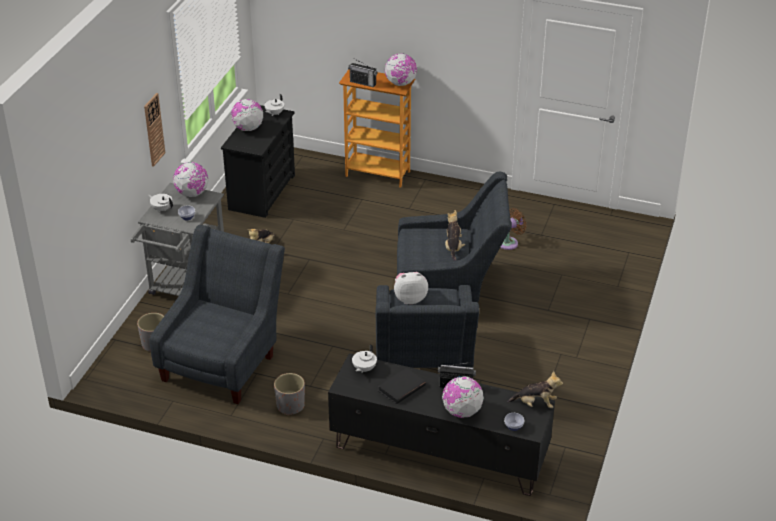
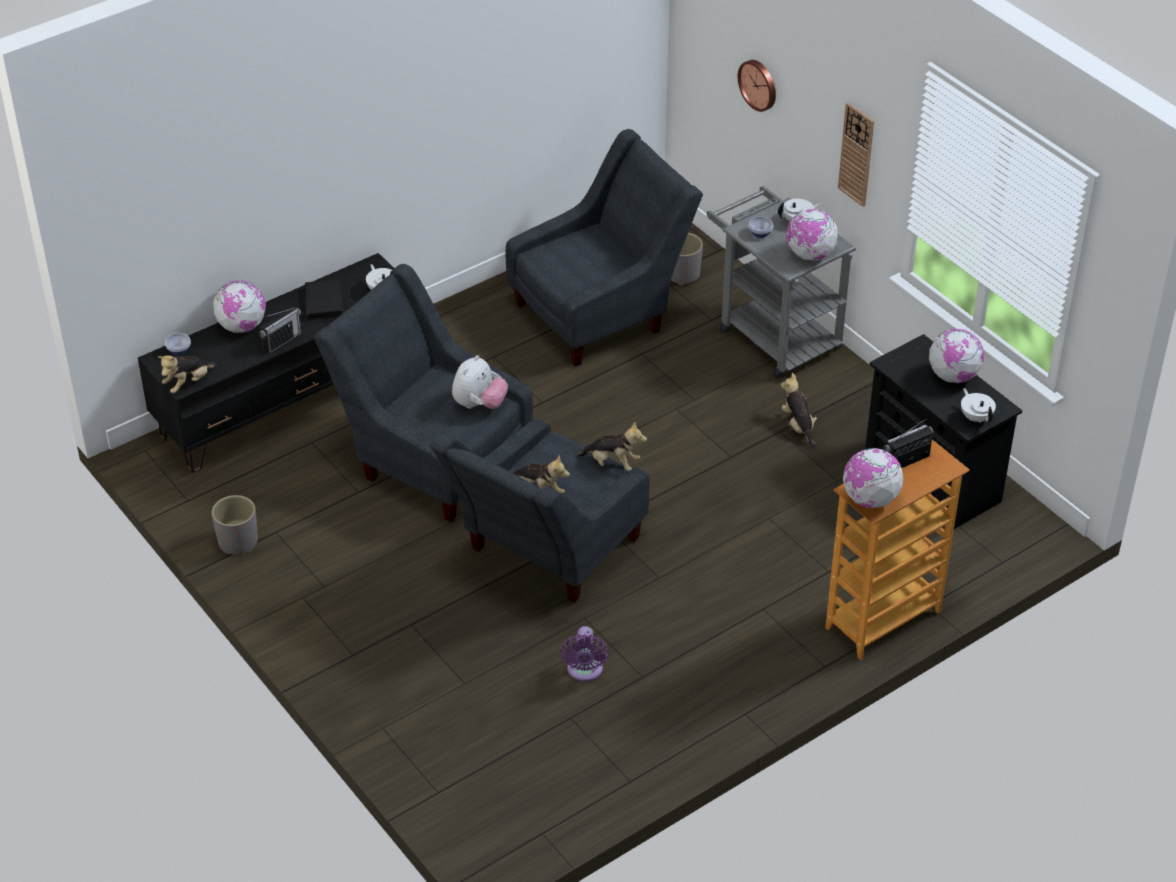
camera: 125 degrees right, 5 degrees up
(104, 187) = (759, 84): none -> wall clock
(224, 360) = (602, 312): grey armchair -> grey armchair turned 90 degrees counterclockwise
(290, 406) = (477, 329): grey planter -> grey planter (237, 541)
(404, 233) = (612, 463): none -> plush toy
(509, 242) = (584, 671): brown fan -> purple fan

